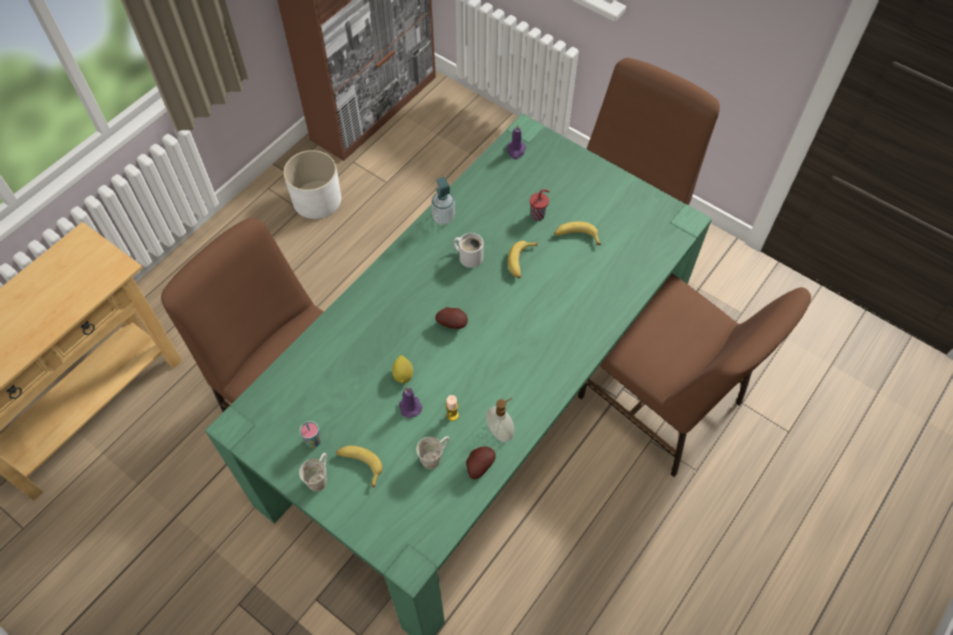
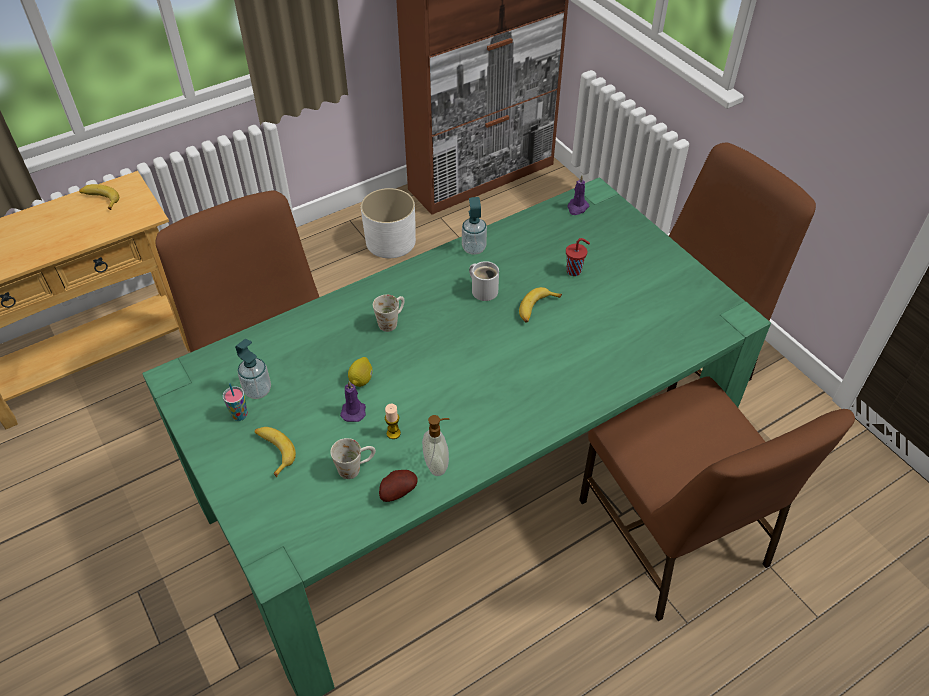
camera: 20 degrees right, 10 degrees down
(318, 413) = (258, 390): none -> soap dispenser
(319, 476) = (228, 449): white mug -> white mug (391, 321)
(453, 323) = (437, 346): potato -> none
(576, 236) = (607, 301): banana -> banana (100, 199)

